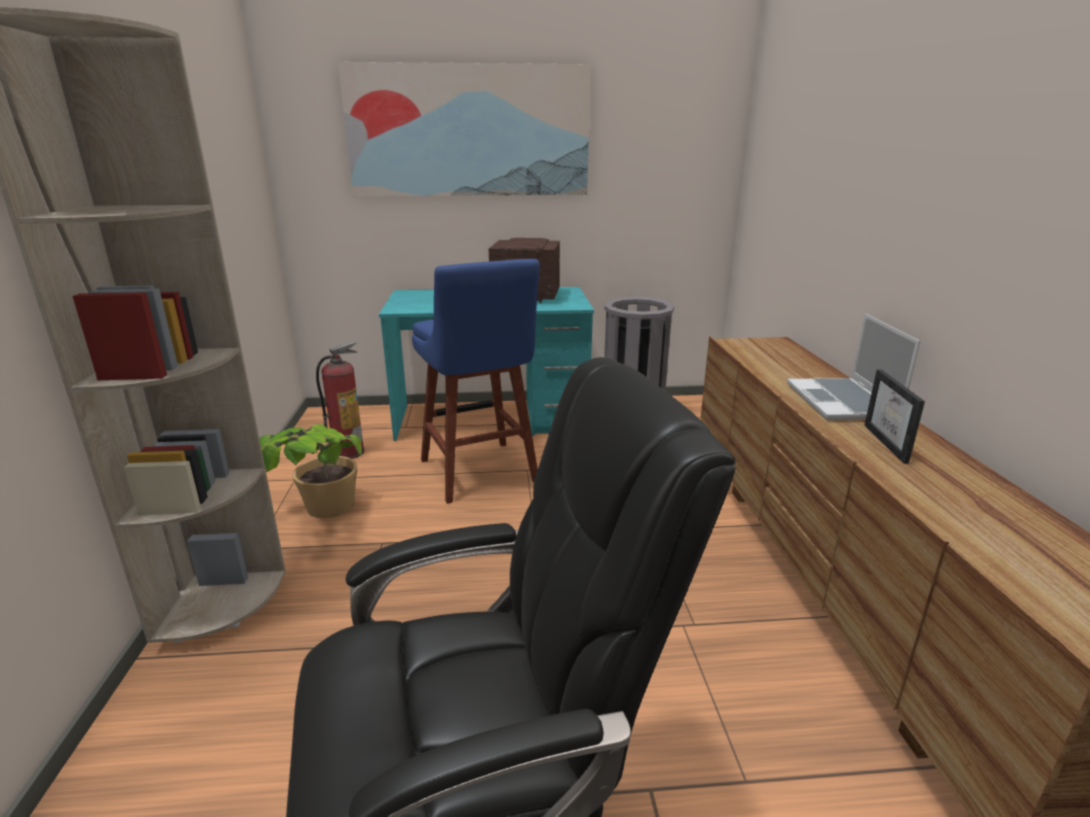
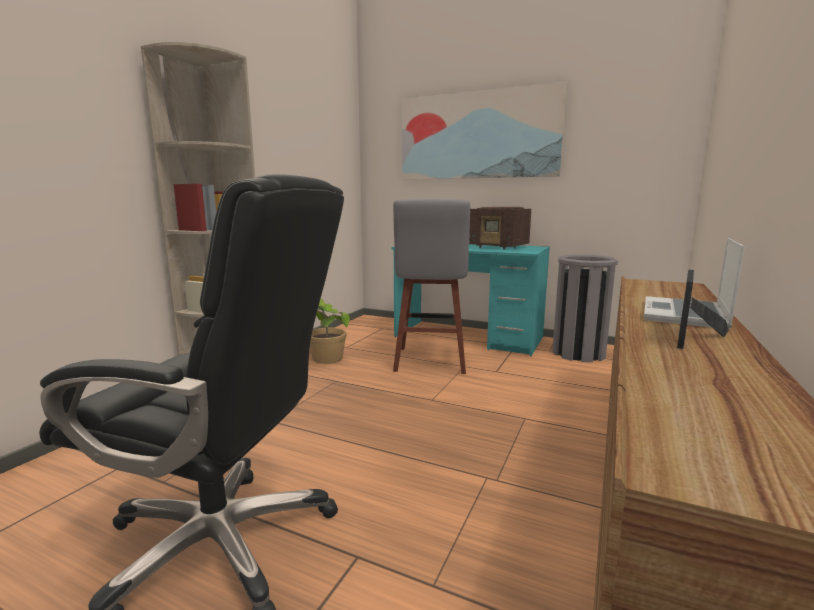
camera: 30 degrees right, 10 degrees down
(349, 452) = (363, 337): fire extinguisher -> none
(478, 472) = (430, 361): blue stool -> grey stool

